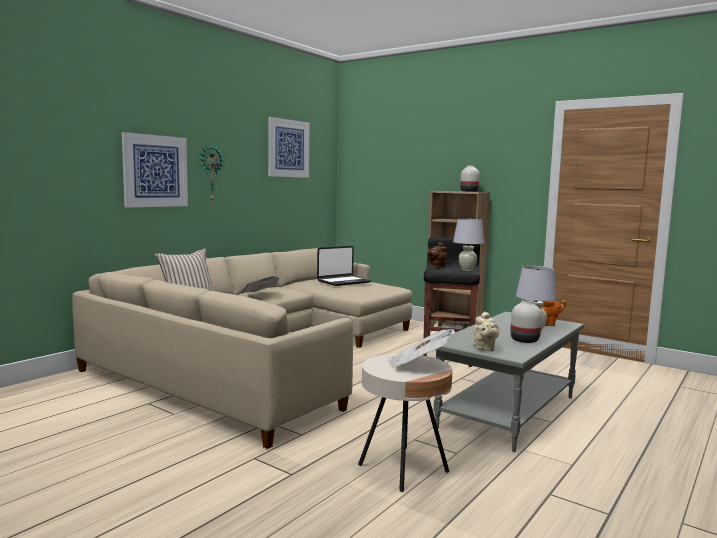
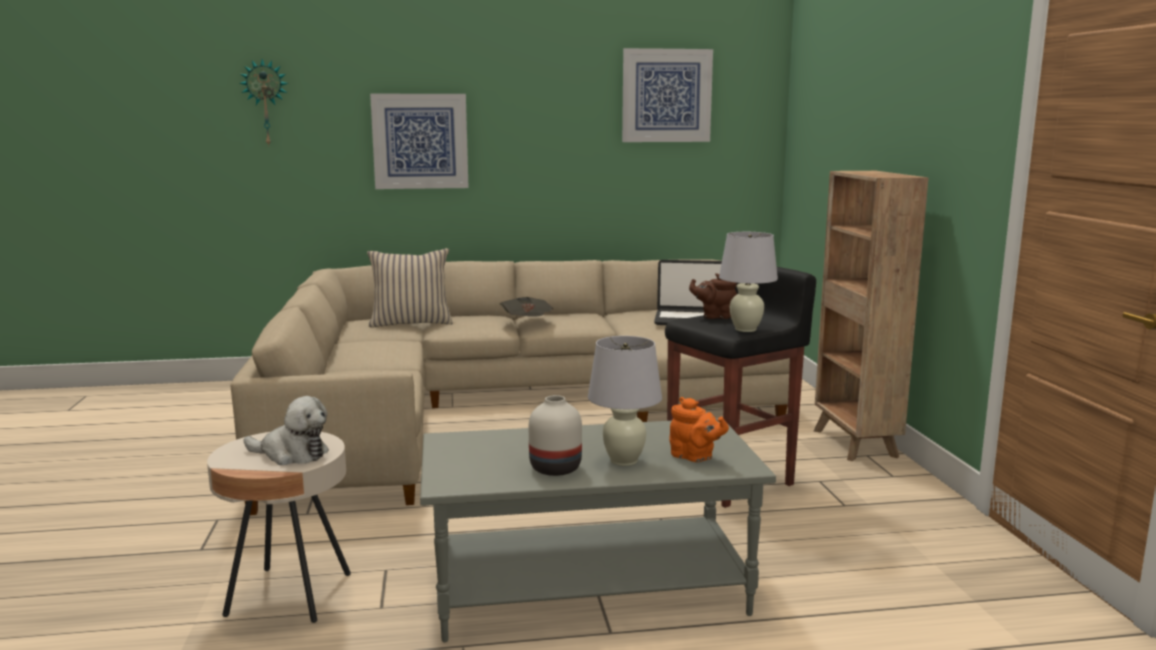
camera: 45 degrees right, 5 degrees up
(210, 172) = (510, 140): wall clock -> wall clock (266, 103)
(418, 365) = (291, 454): newspaper -> plush toy
(468, 191) = (885, 174): white vase -> none
(484, 348) = (453, 461): beige teapot -> none

